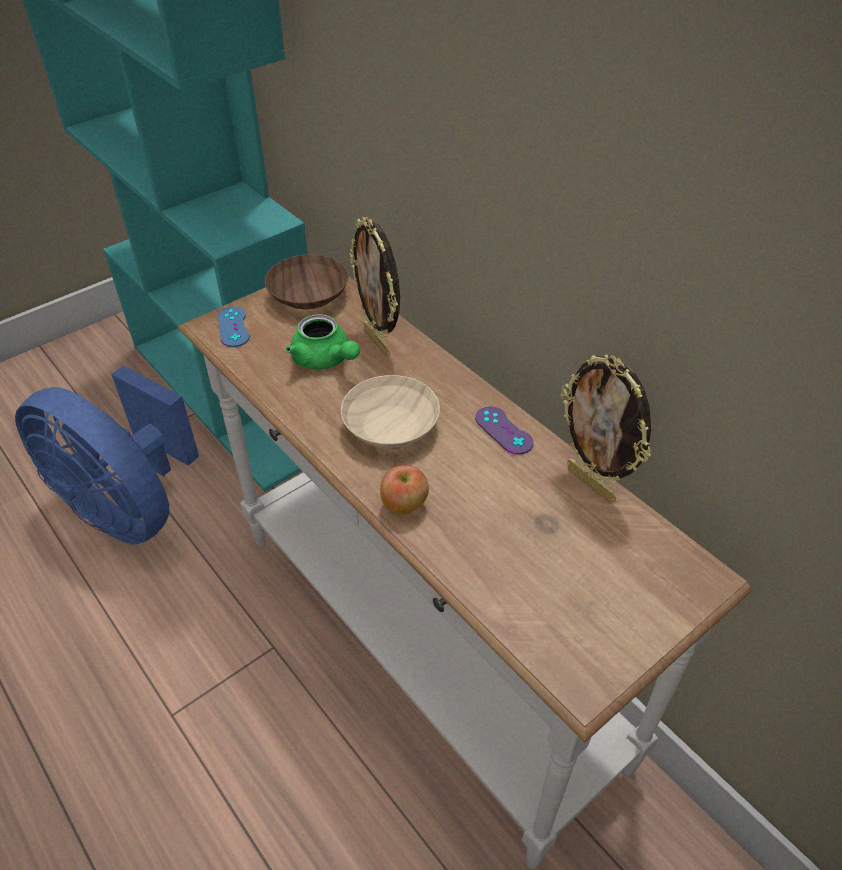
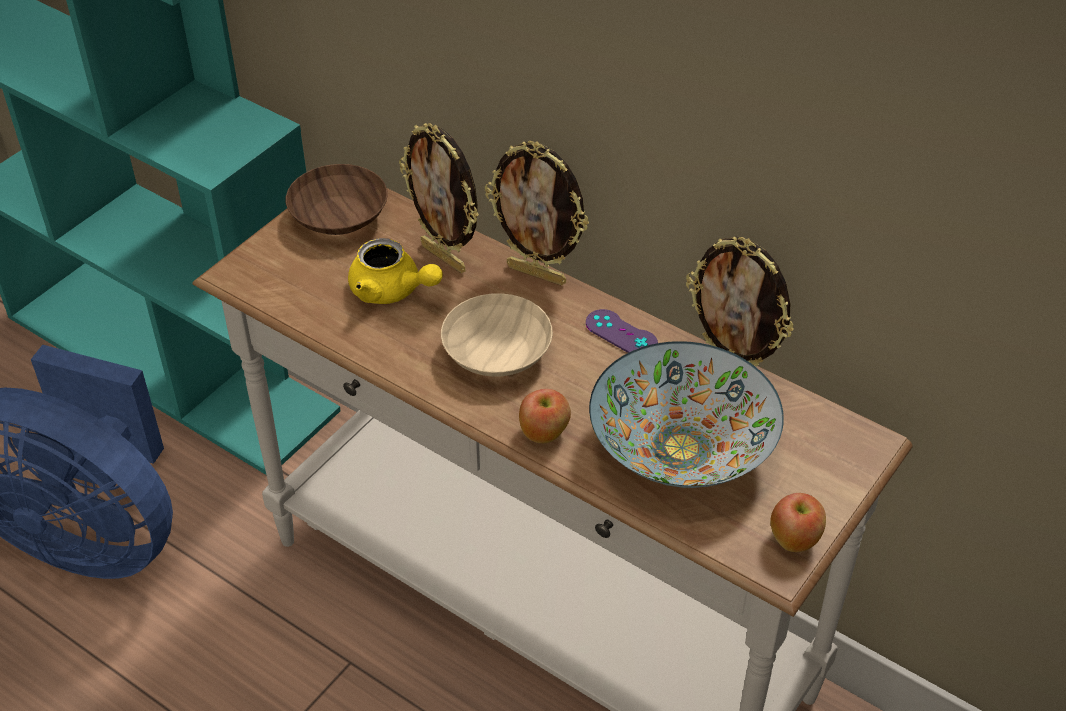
camera: 15 degrees left, 0 degrees up
(233, 327) = (265, 270): blue game controller -> none
(325, 360) = (392, 291): green teapot -> yellow teapot
(449, 367) = (537, 274): none -> picture frame
(524, 547) = (681, 449): none -> bowl
(607, 662) = (795, 540): none -> apple

